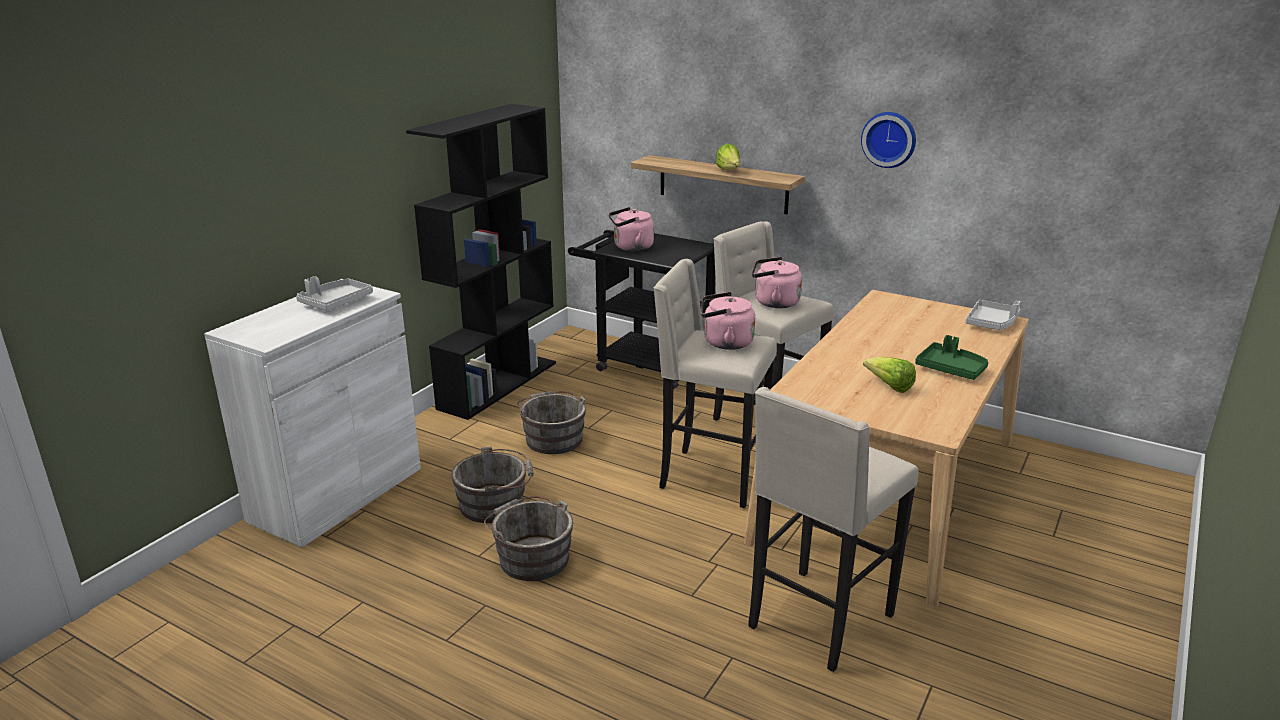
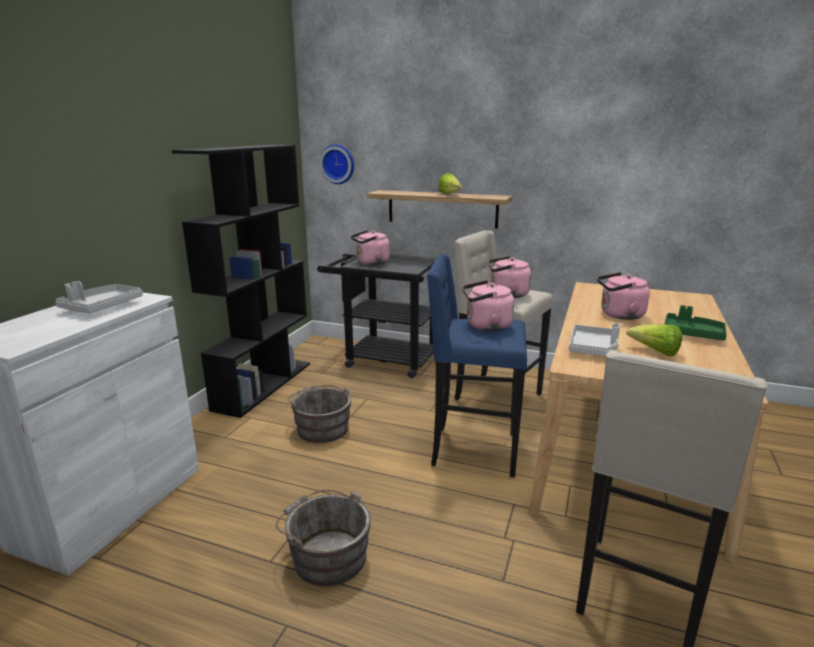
camera: 10 degrees left, 5 degrees down
(496, 504) = (279, 499): grey bucket -> none
(710, 477) = (472, 450): beige stool -> blue stool
(887, 339) = (619, 315): none -> pink kettle
(889, 139) = (584, 159): wall clock -> wall clock (338, 164)
(991, 323) = (688, 299): grey tray -> grey tray (593, 348)

